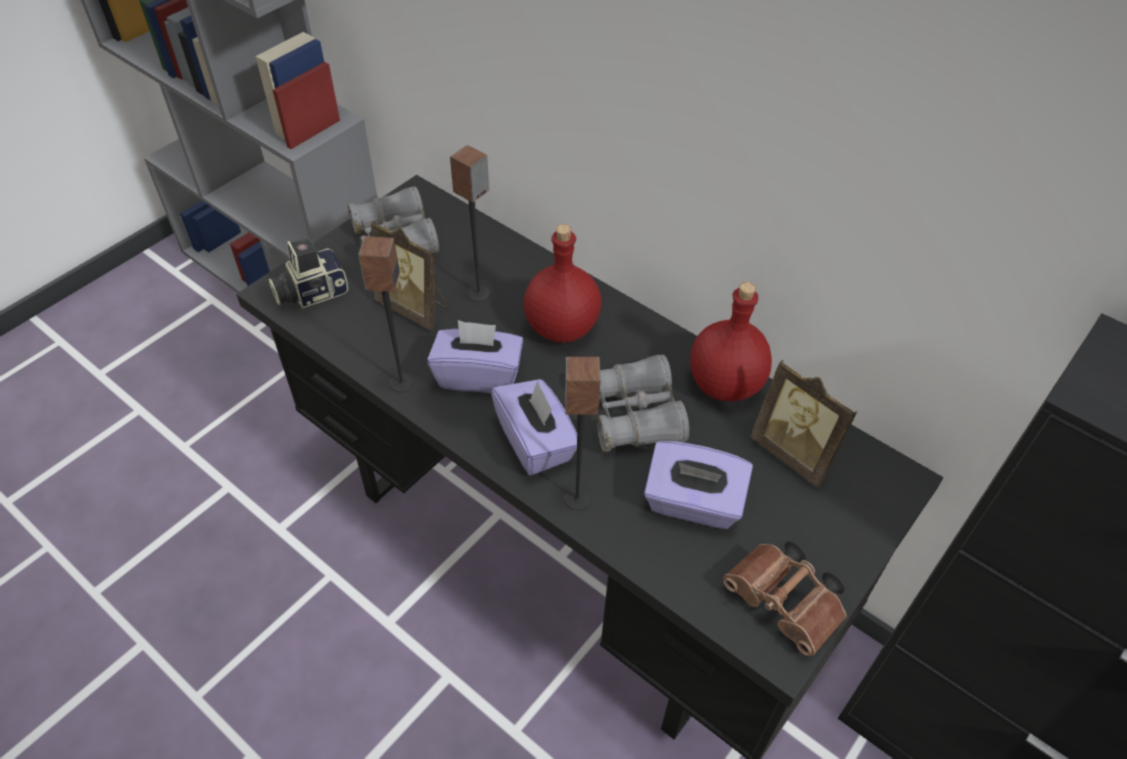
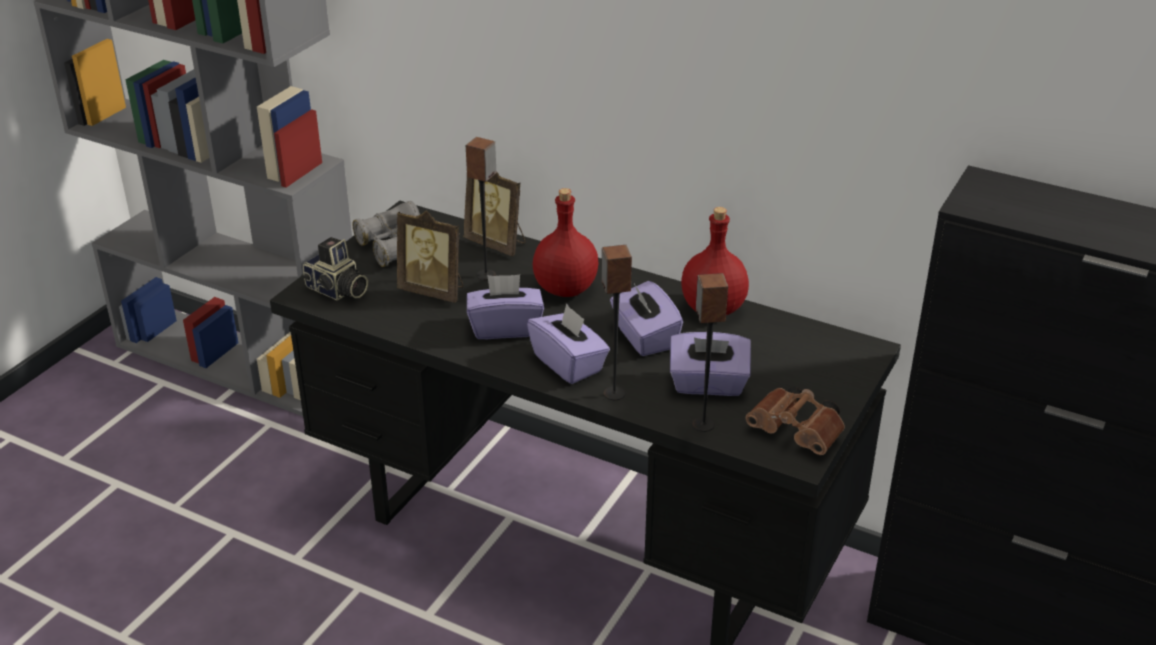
camera: 10 degrees left, 15 degrees down
(310, 292) = (337, 291): camera -> camera turned 105 degrees counterclockwise
(401, 383) = (441, 340): speaker -> speaker (703, 424)
(634, 416) = (644, 337): grey binoculars -> purple tissue box
(794, 453) = (781, 344): picture frame -> picture frame (497, 243)

